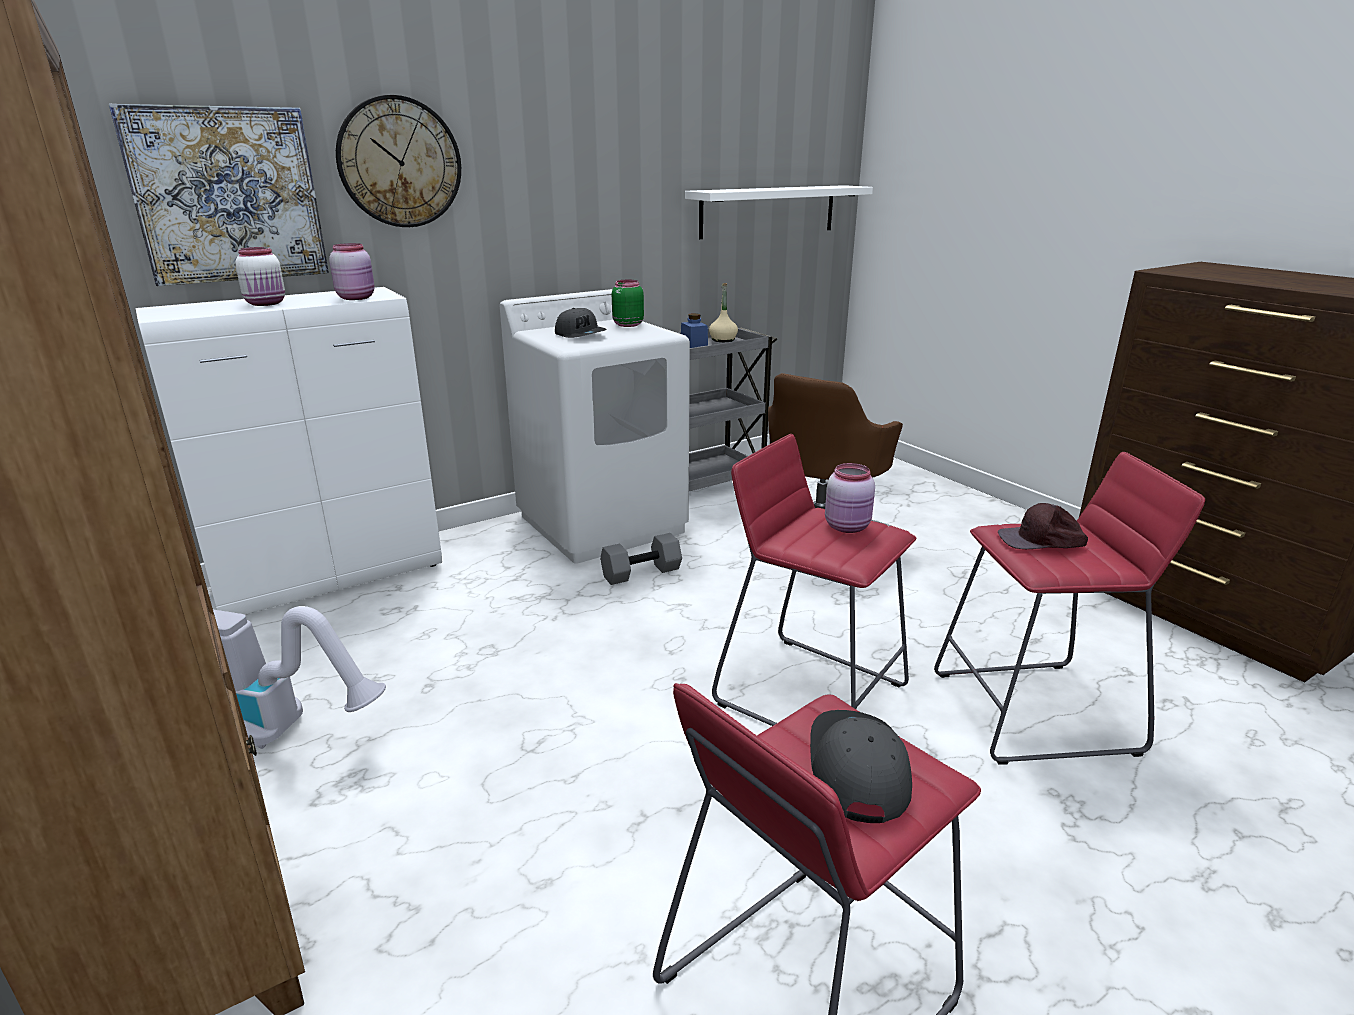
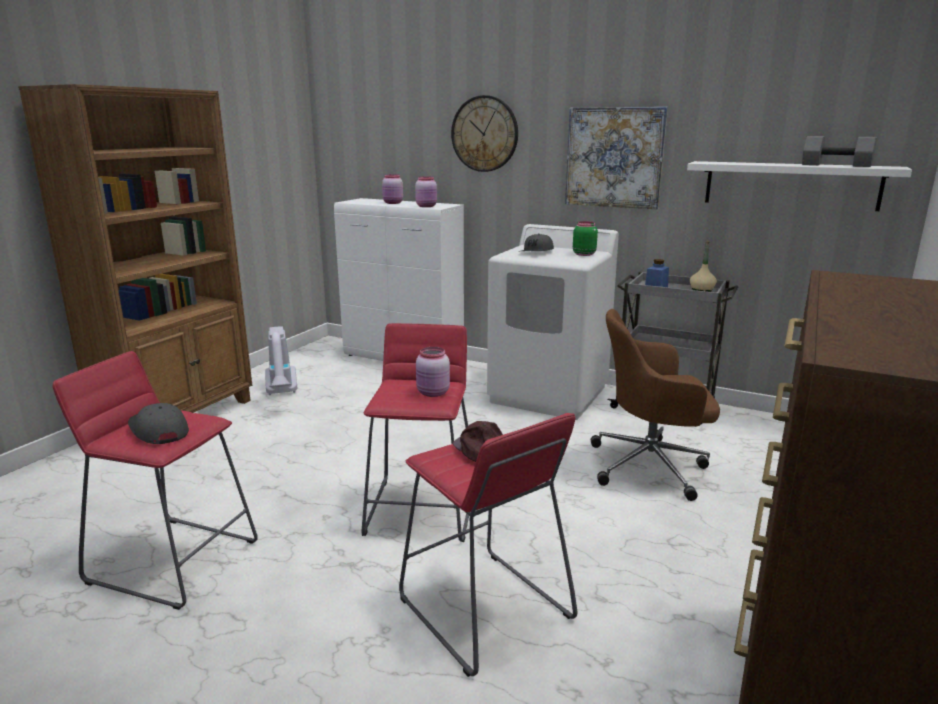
camera: 60 degrees right, 5 degrees down
(227, 195) = (404, 148): picture -> picture (614, 157)
(267, 303) = (393, 203): white jar -> pink jar
(641, 573) = (502, 422): grey dumbbell -> grey dumbbell (835, 165)
(856, 769) = (158, 431): grey cap -> grey cap turned 105 degrees counterclockwise

